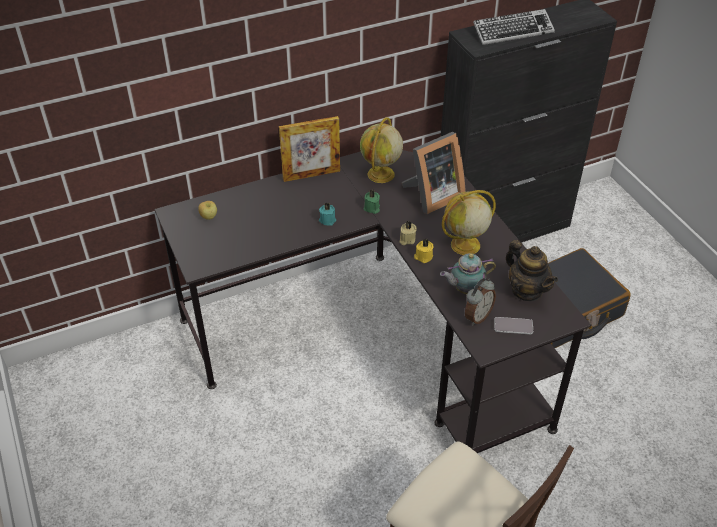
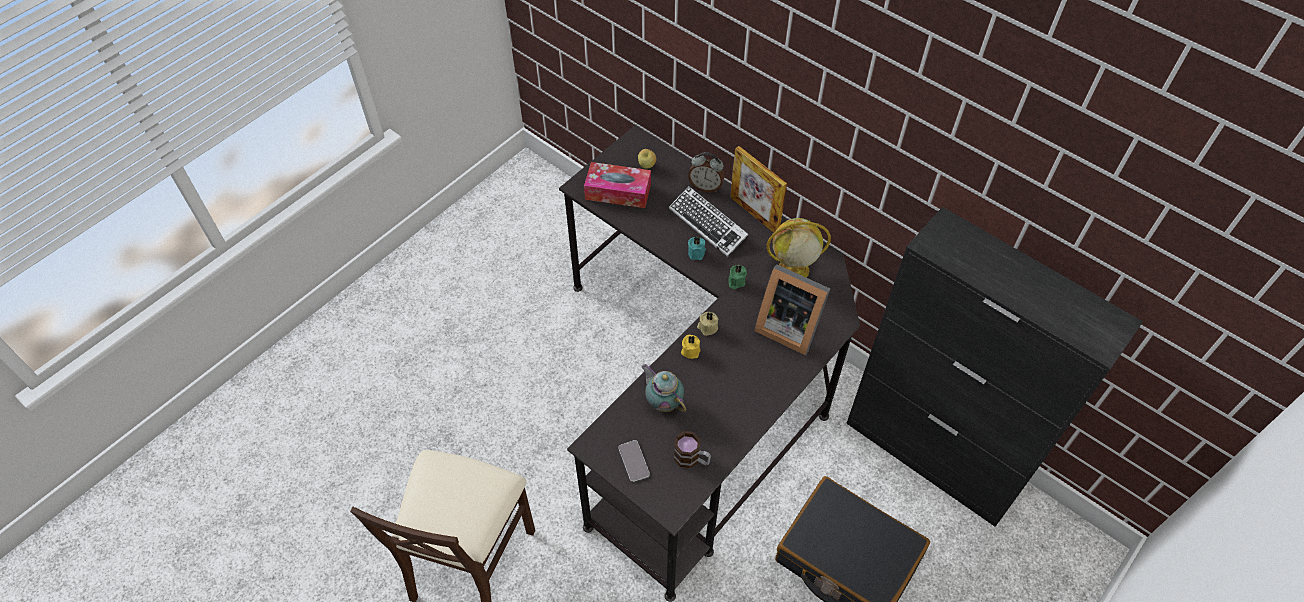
camera: 65 degrees right, 10 degrees up
(224, 244) = (618, 192): none -> tissue box
(464, 245) = (728, 381): globe -> none
(477, 316) = (631, 425): alarm clock -> alarm clock (705, 186)
(513, 31) = (990, 265): keyboard -> keyboard (708, 224)
(527, 291) = (692, 459): teapot -> mug

